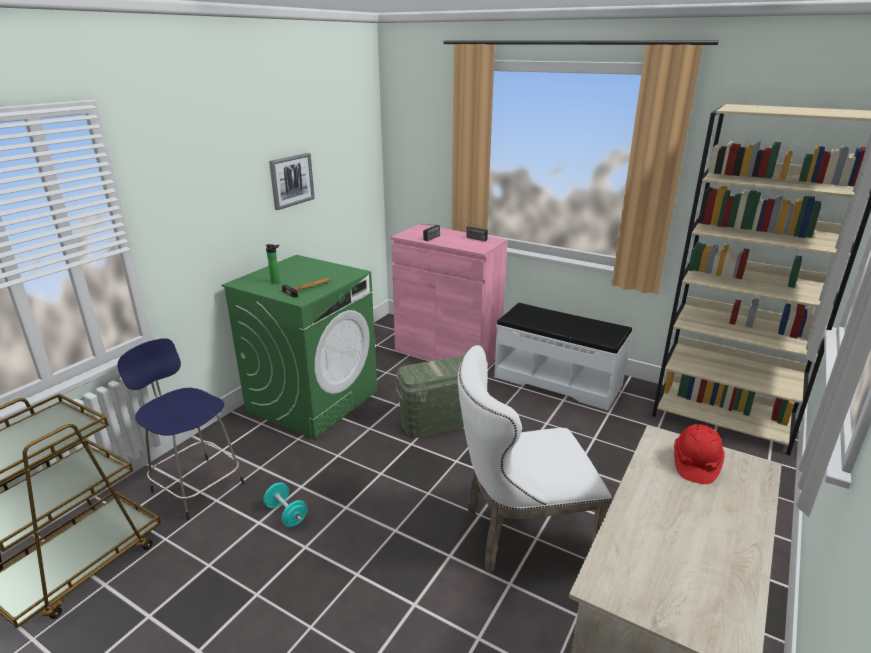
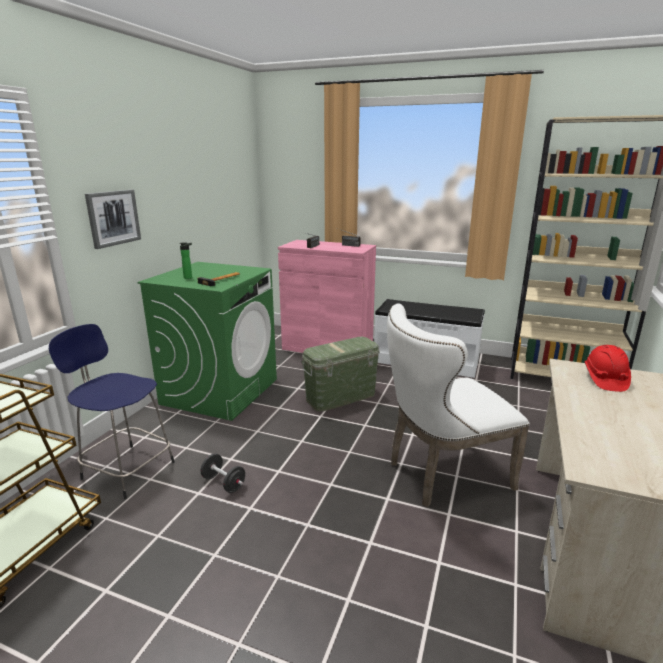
camera: 10 degrees left, 5 degrees down
(286, 514) = (224, 483): turquoise dumbbell -> black dumbbell
(291, 180) = (192, 195): picture -> picture (113, 218)

